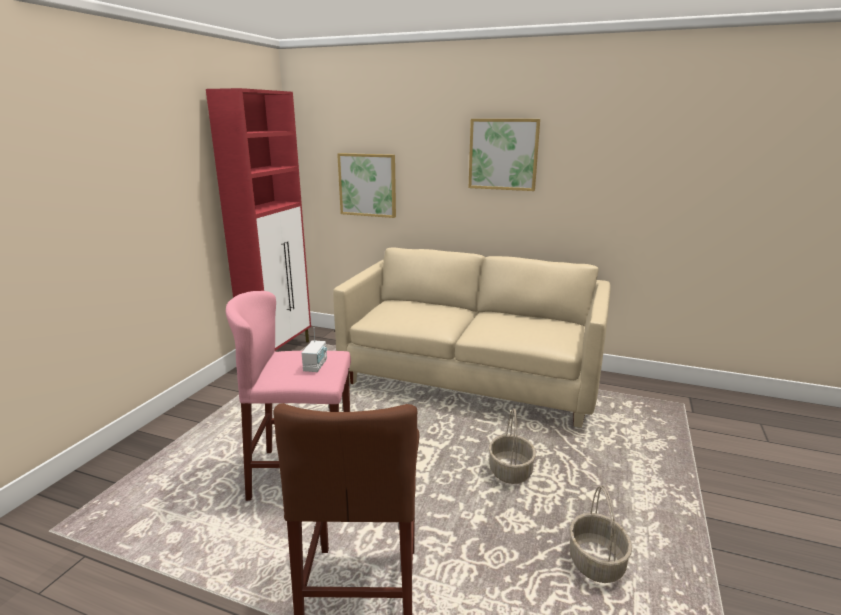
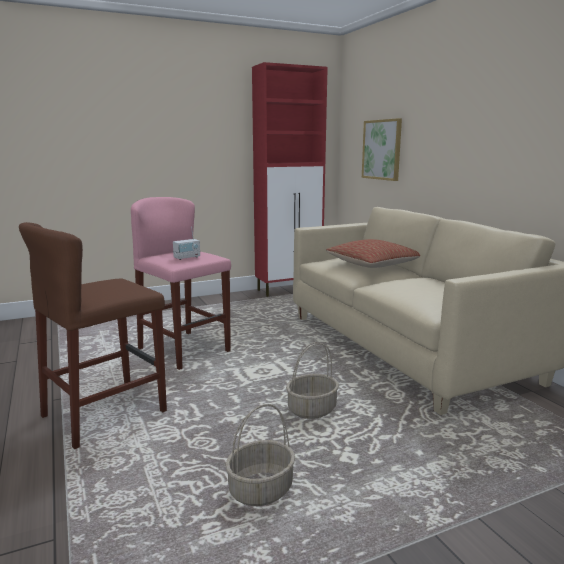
camera: 45 degrees right, 5 degrees down
(434, 311) = (373, 265): none -> pillow
(503, 154) = (485, 108): picture -> none

